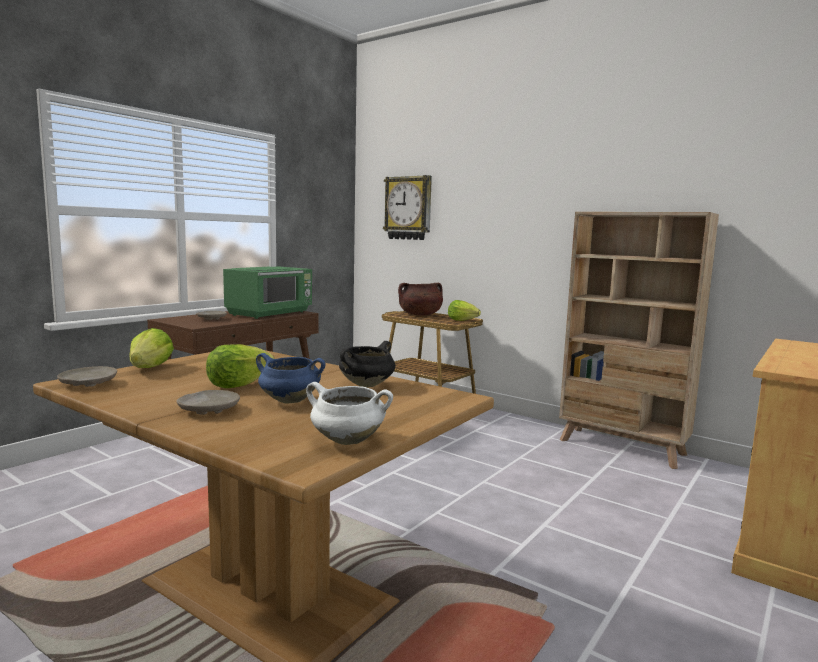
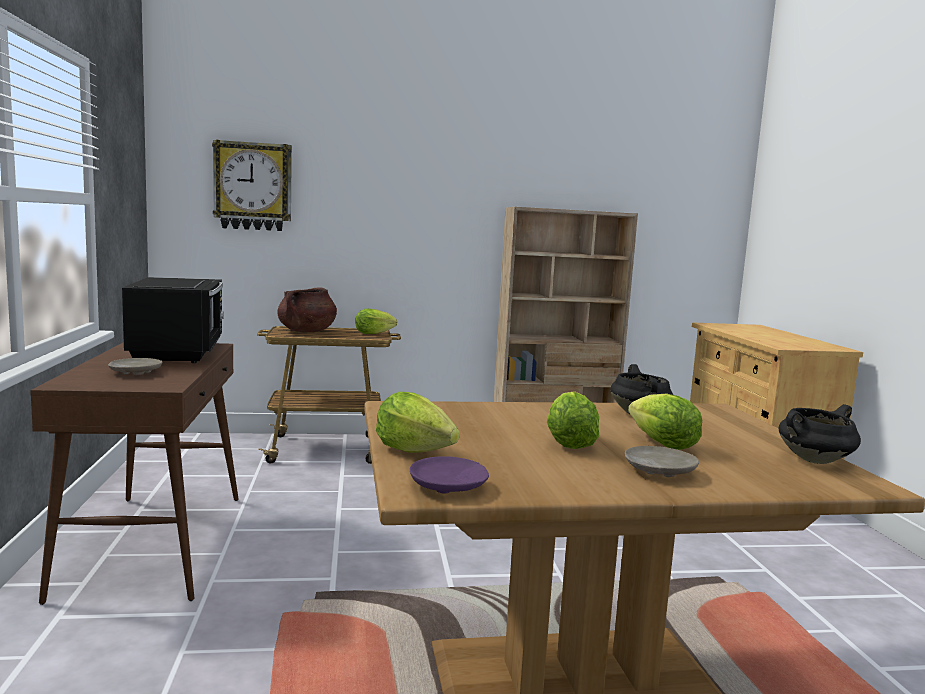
camera: 45 degrees left, 0 degrees up
(88, 384) = (448, 487): beige plate -> purple plate
(271, 313) = (179, 352): green microwave -> black microwave
(289, 401) = (662, 444): blue cooking pot -> lettuce
(346, 441) = (814, 461): white cooking pot -> black cooking pot

